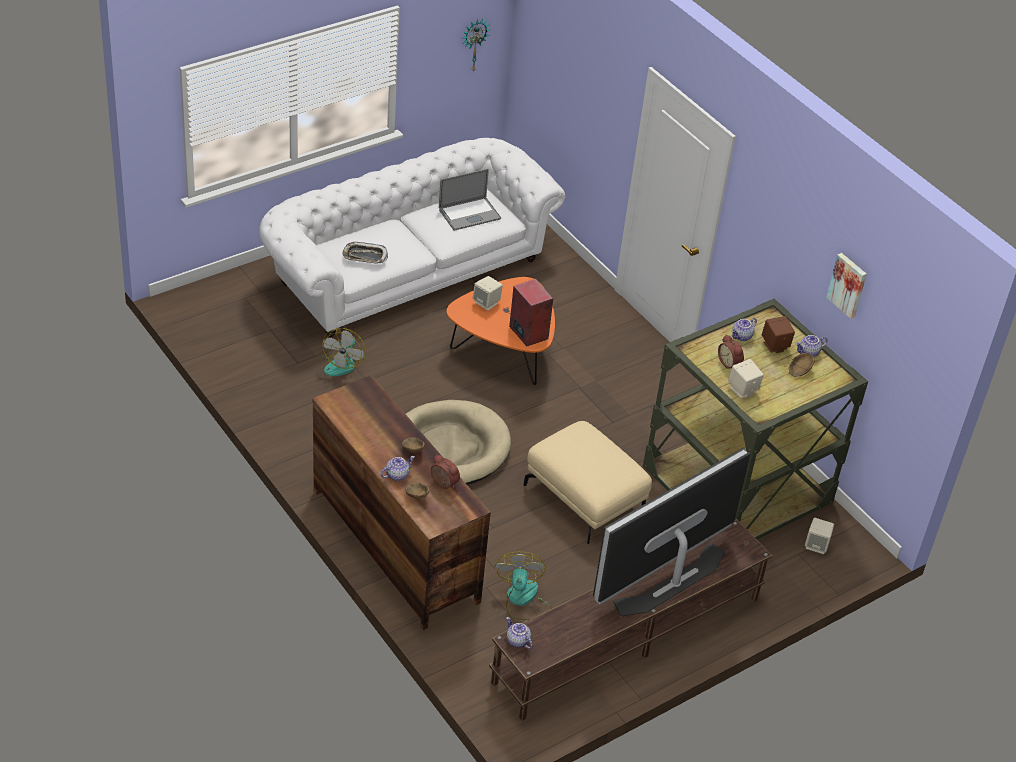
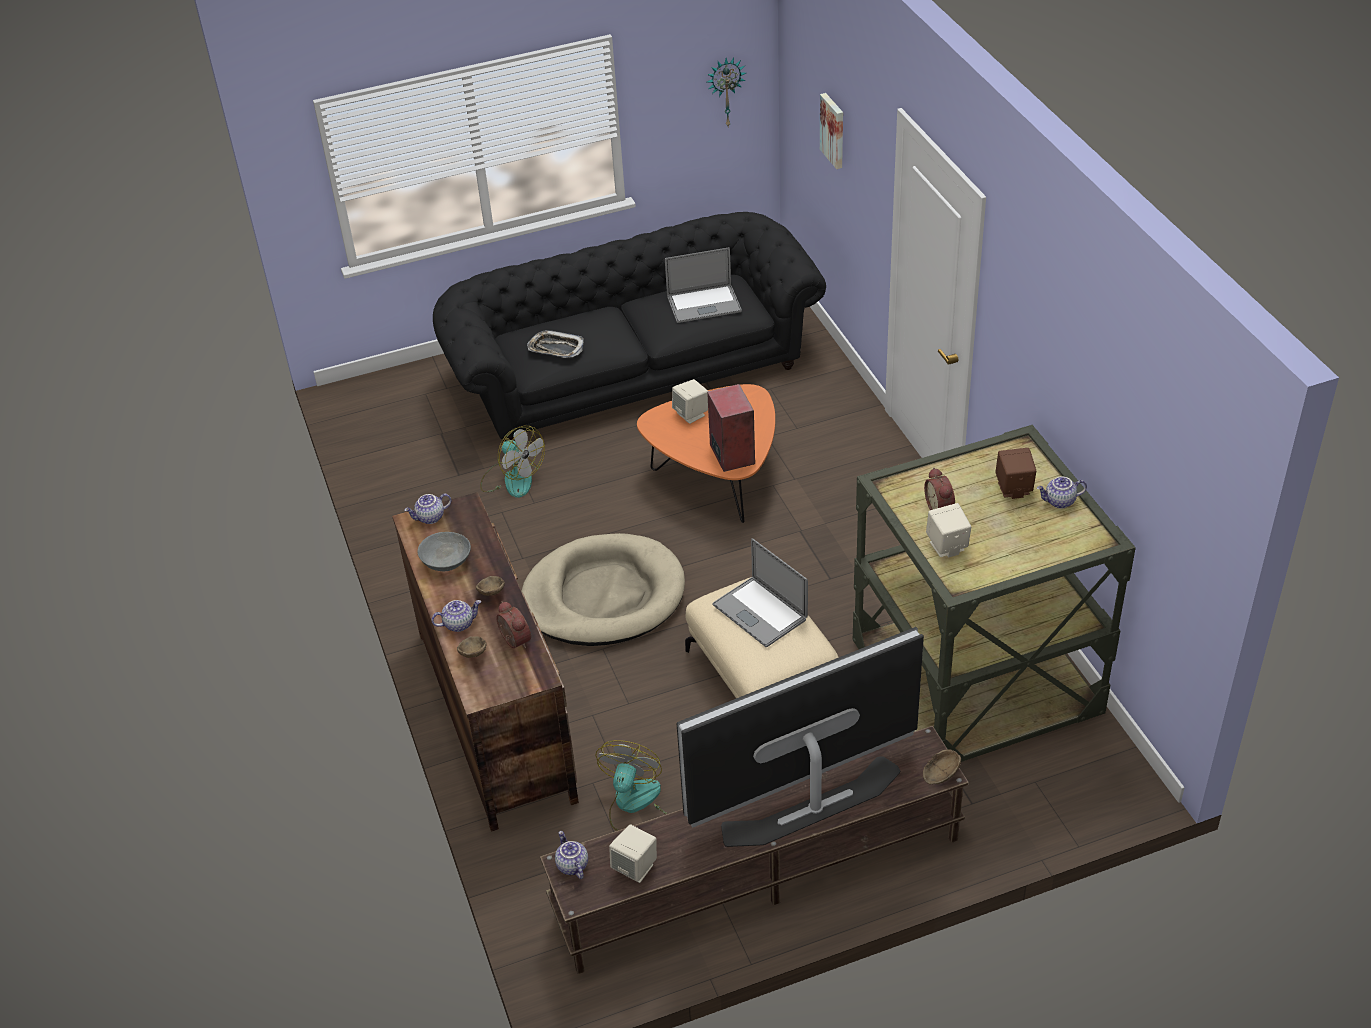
camera: 20 degrees right, 0 degrees up
(342, 363) = (512, 479): fan -> fan turned 75 degrees counterclockwise
(369, 430) = (446, 562): none -> grey bowl
(406, 267) = (630, 368): white sofa -> black sofa
(588, 449) = (760, 612): none -> laptop
(742, 337) = (970, 473): teapot -> teapot (430, 518)
(799, 370) = (1037, 525): brown bowl -> brown bowl (939, 774)
(816, 545) = (1065, 772): beige speaker -> beige speaker (635, 867)
(848, 285) = (1110, 407): picture -> picture (834, 130)

